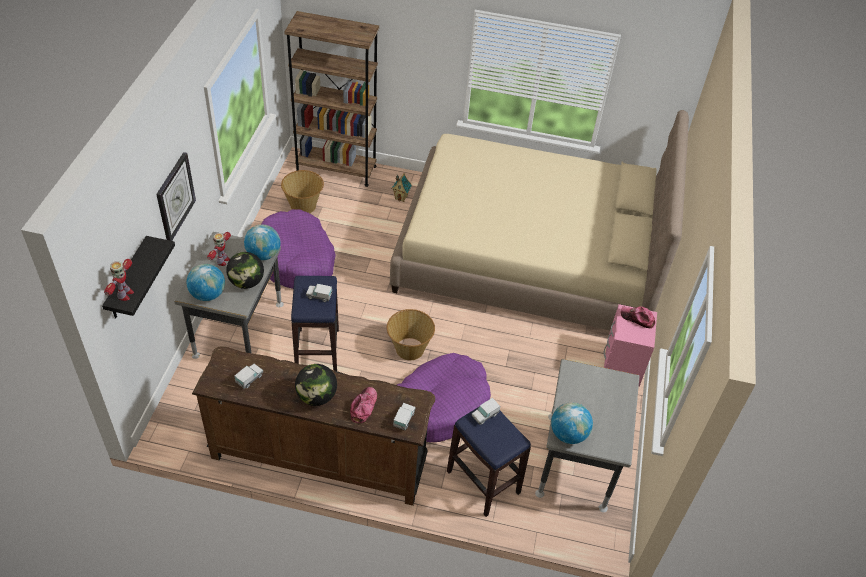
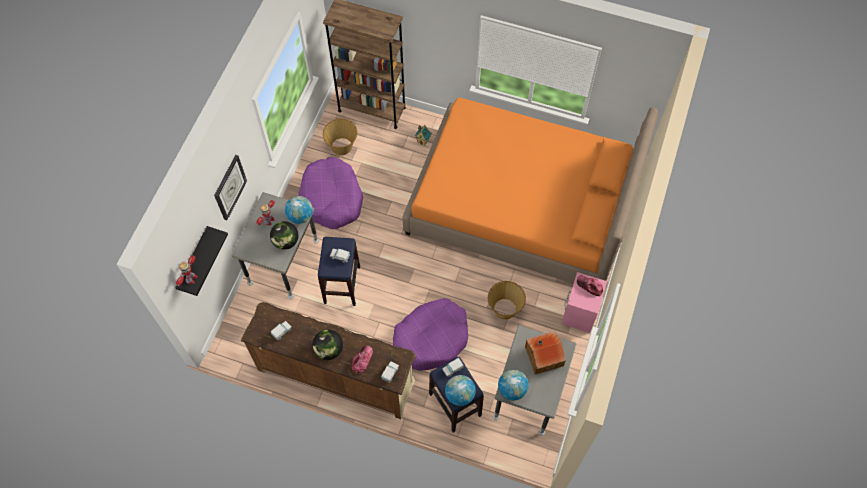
camera: 10 degrees right, 15 degrees up
(208, 294) = (256, 251): globe -> globe (459, 395)
(319, 457) = (336, 375): black cabinet -> beige cabinet
(409, 348) = (413, 287): basket -> basket (504, 308)
(528, 257) = (521, 206): beige bed -> orange bed
(600, 392) = (543, 356): none -> toy house

